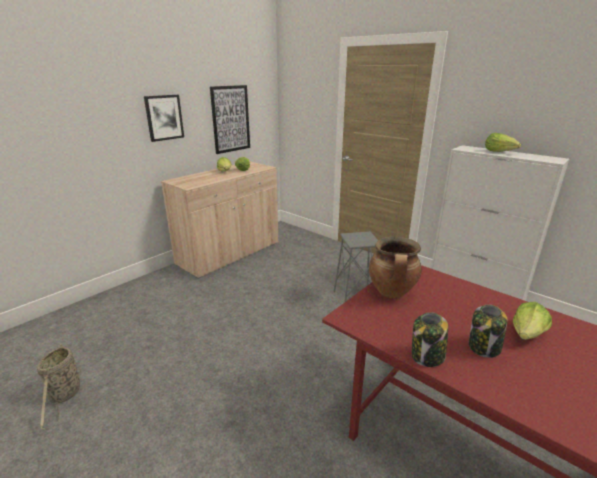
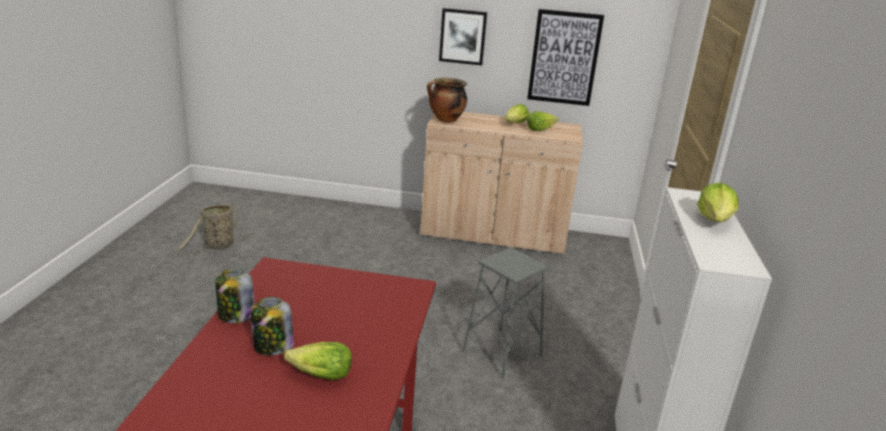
camera: 55 degrees right, 0 degrees up
(392, 293) = (341, 284): cooking pot -> cooking pot (445, 120)

